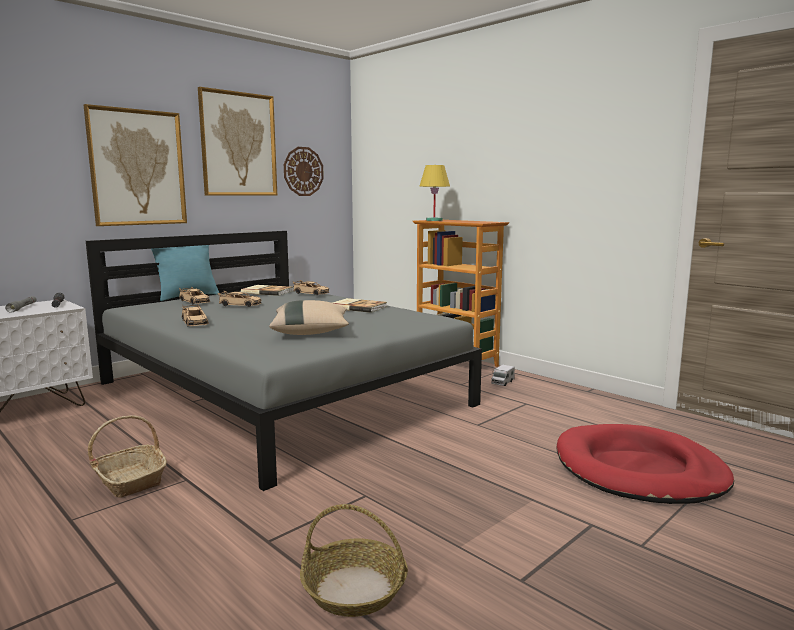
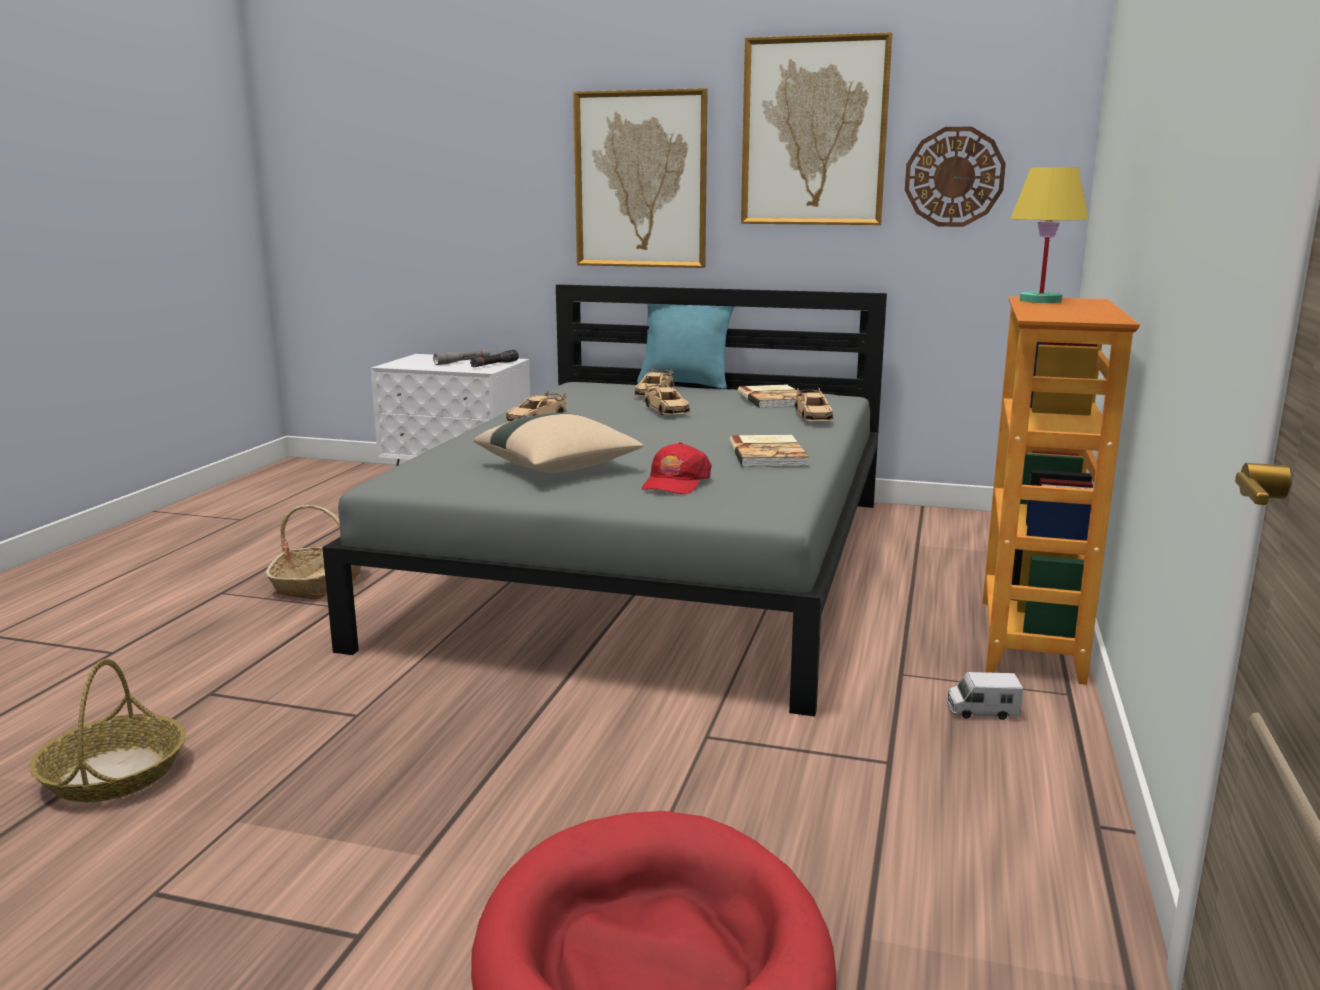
camera: 60 degrees right, 5 degrees up
(376, 322) = (675, 483): none -> red cap

